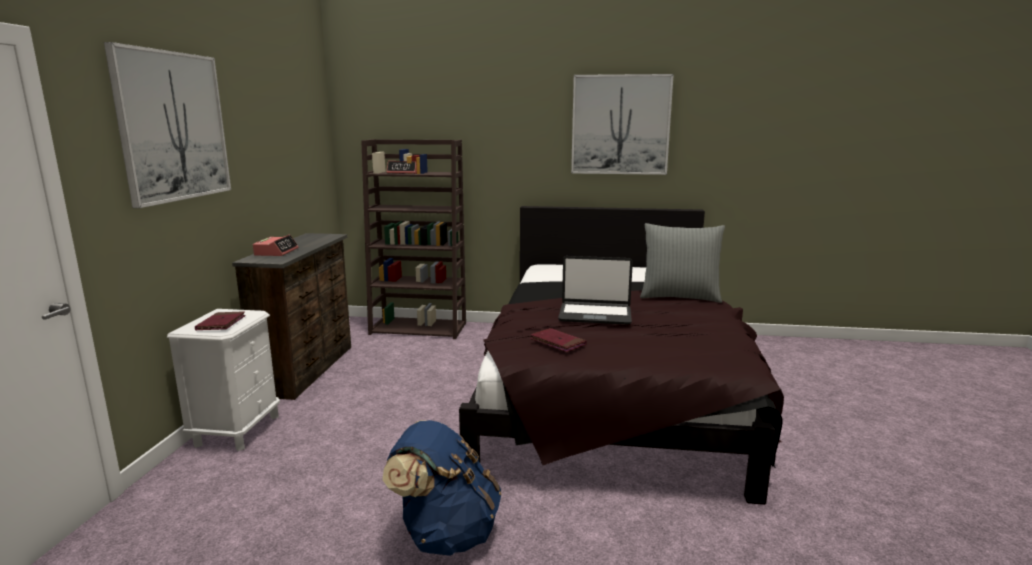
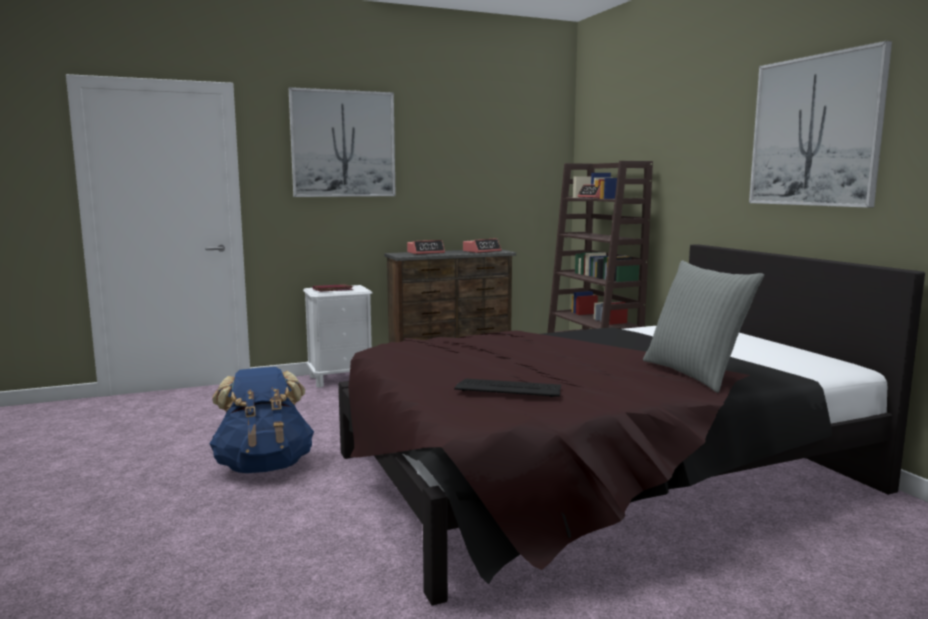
camera: 60 degrees right, 5 degrees down
(315, 239) = (482, 251): none -> alarm clock
(558, 342) = (429, 353): red book -> none
(595, 314) = (535, 352): laptop -> none
(686, 341) = (509, 389): none -> keyboard

